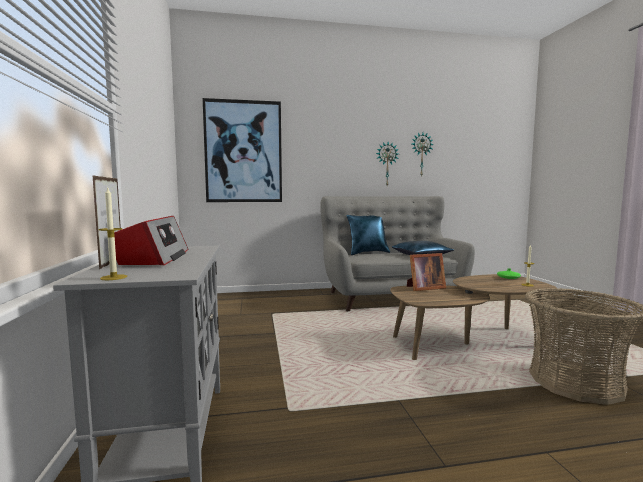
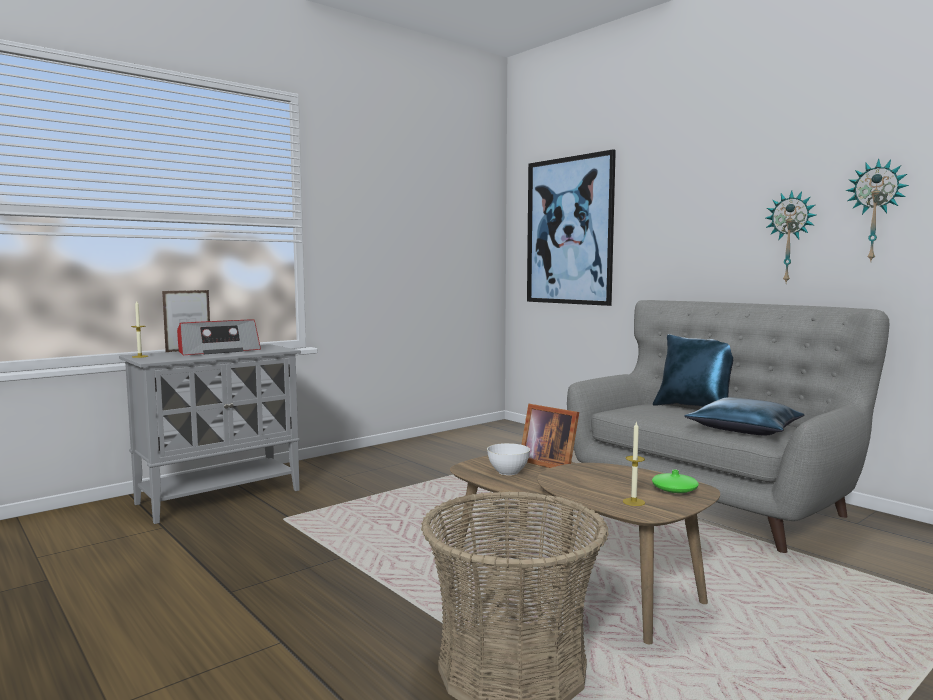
camera: 60 degrees right, 0 degrees up
(435, 296) = (508, 472): none -> white bowl

